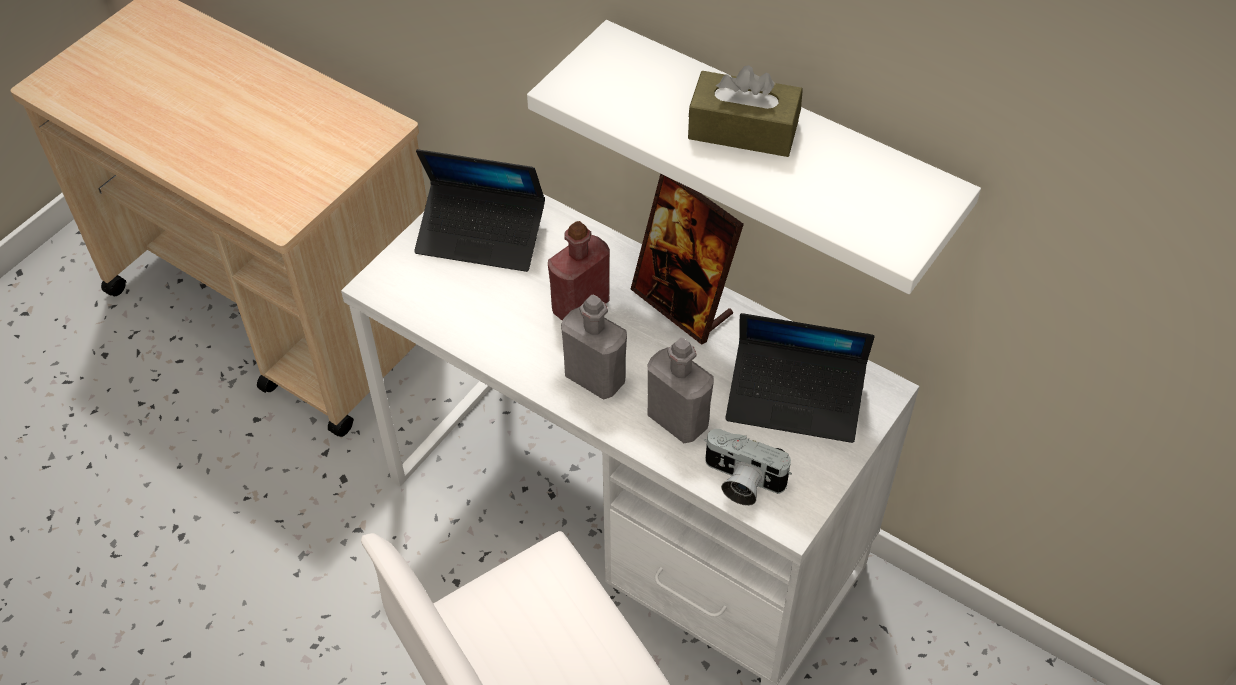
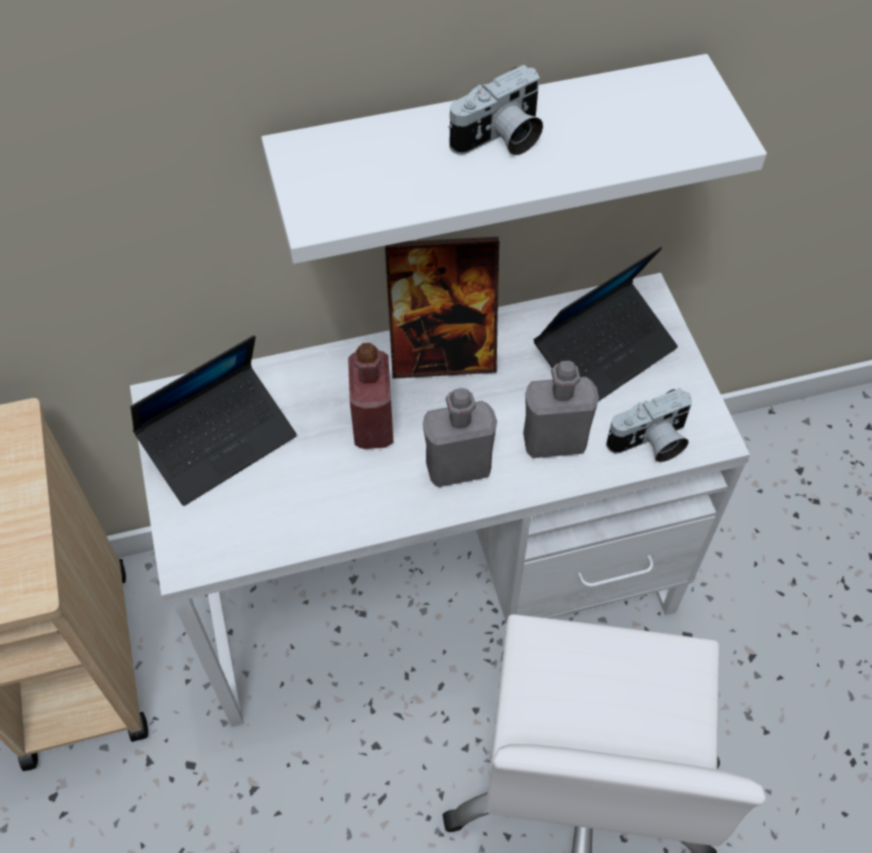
camera: 50 degrees left, 5 degrees up
(743, 130) = (500, 139): brown tissue box -> camera

